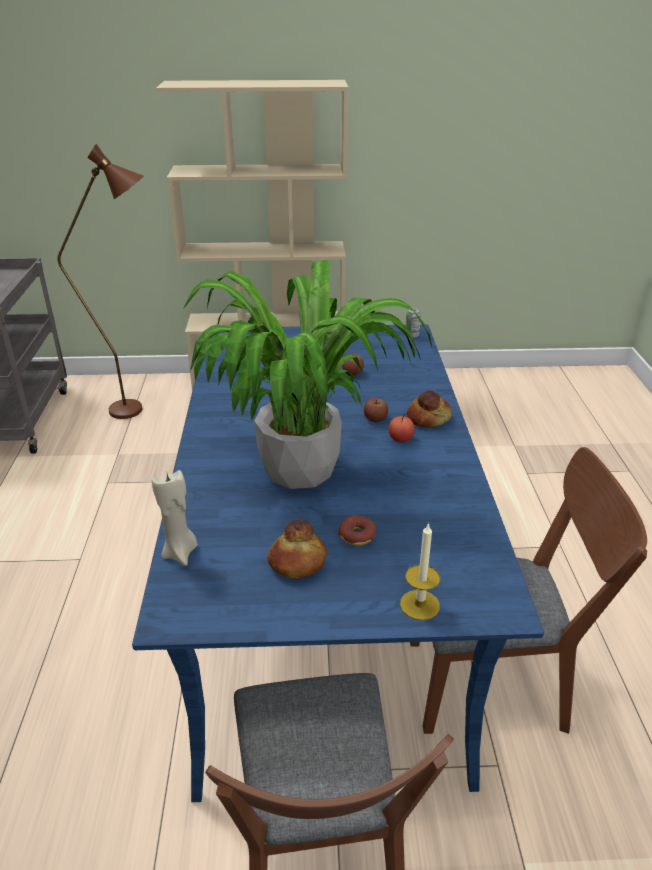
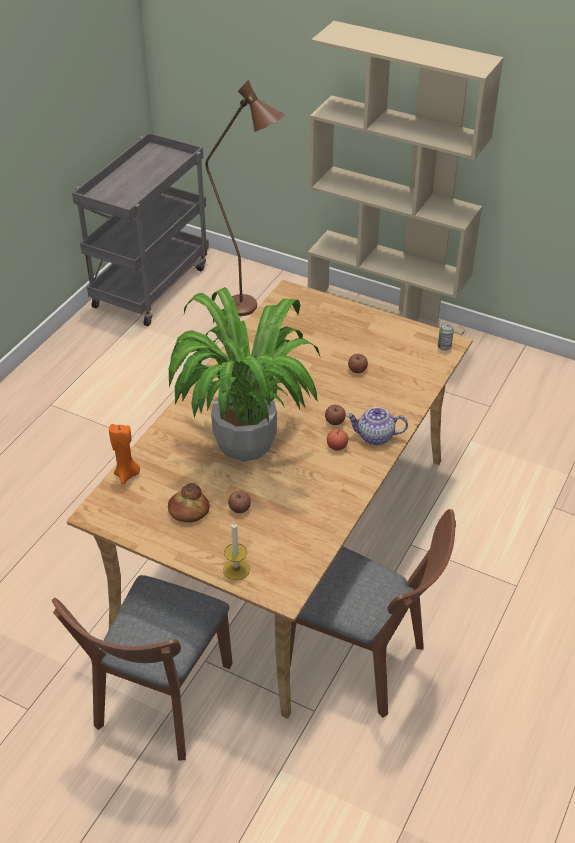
camera: 30 degrees right, 10 degrees up
(180, 553) = (127, 474): beige candle -> orange candle
(327, 596) = (288, 542): blue dining table -> beige dining table
(357, 535) = (239, 508): donut -> apple
(428, 418) = (375, 436): bread -> teapot

